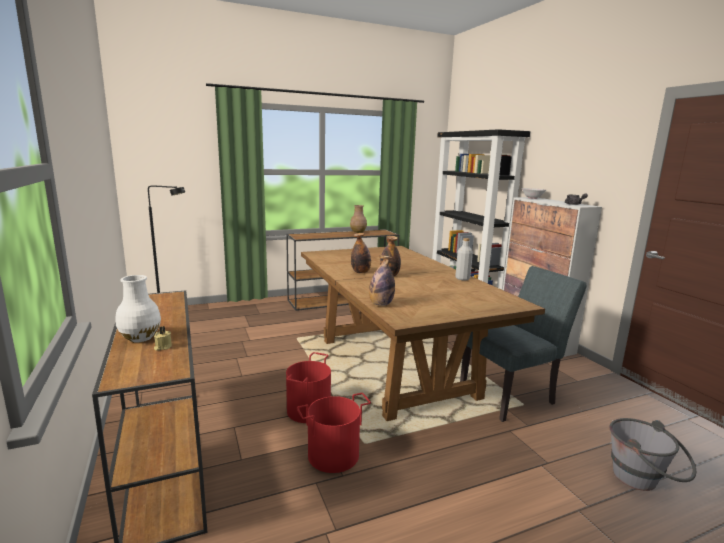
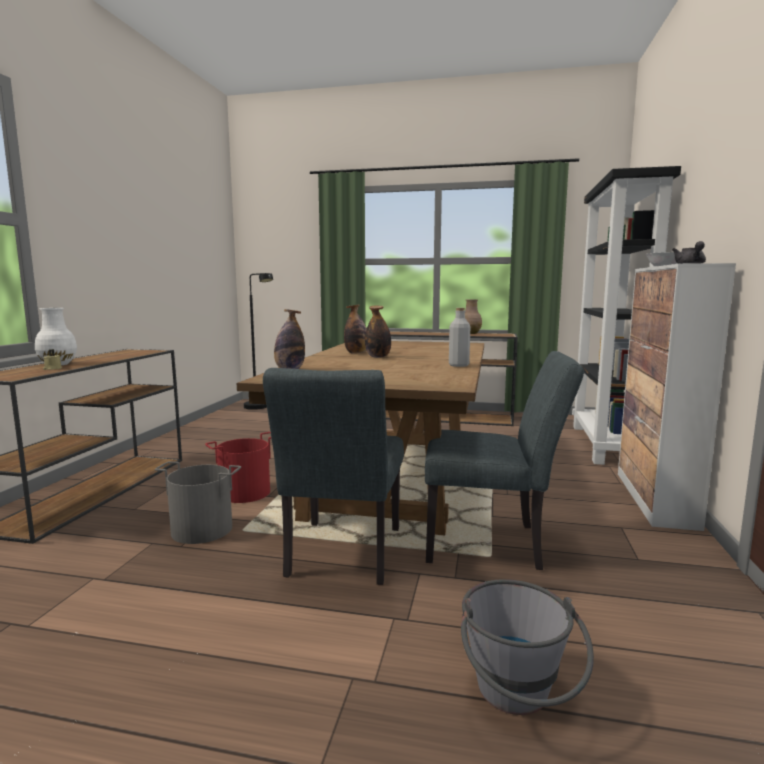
camera: 35 degrees right, 5 degrees down
(333, 455) = (201, 530): red bucket -> grey bucket
(456, 437) = (342, 557): none -> grey chair

